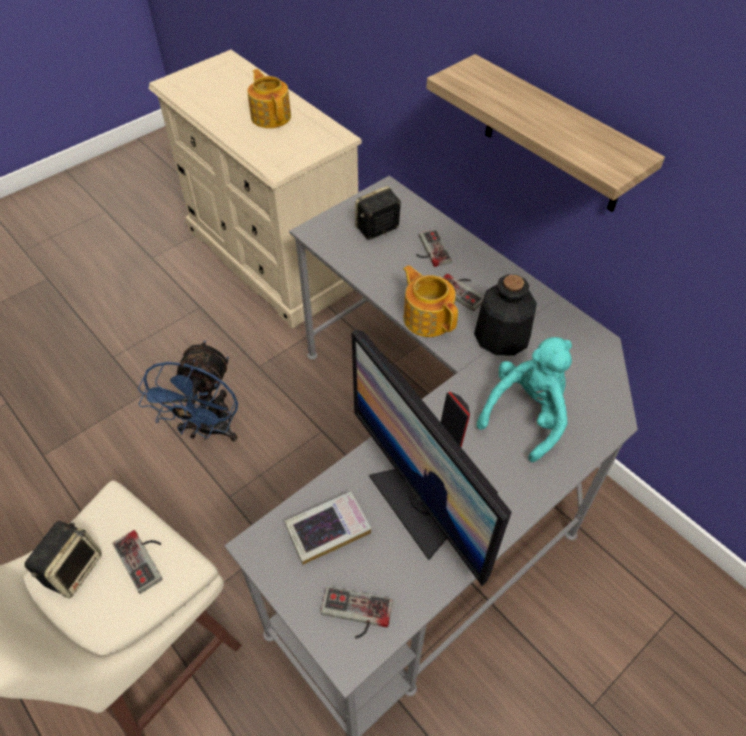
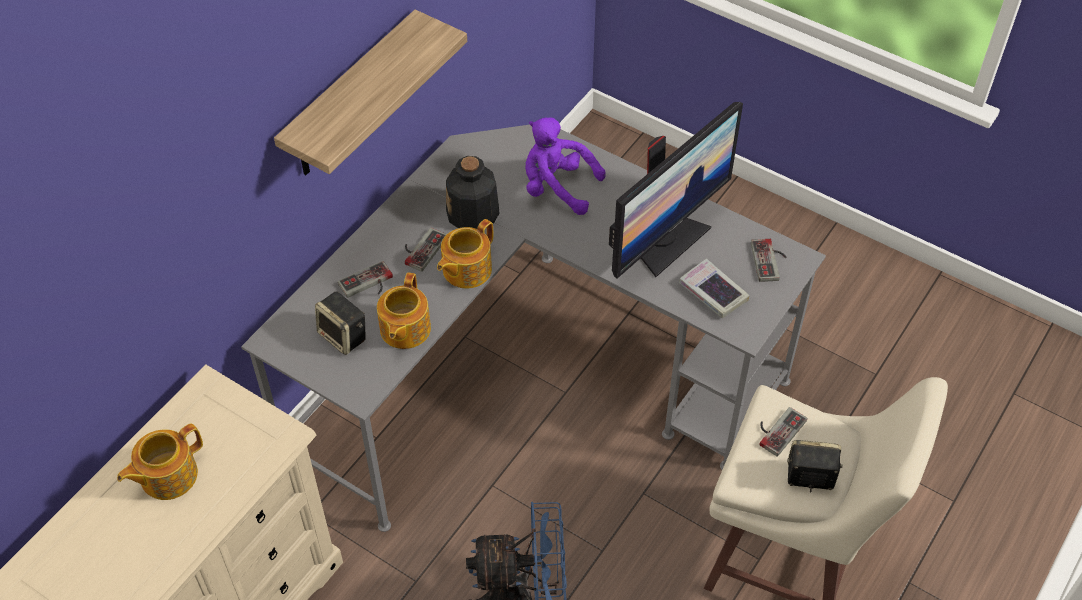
camera: 105 degrees left, 0 degrees up
(371, 265) = (404, 329): none -> teapot
(526, 415) = (557, 187): turquoise plush toy -> purple plush toy

